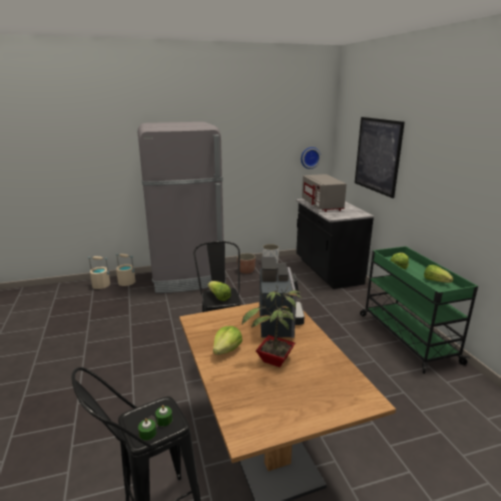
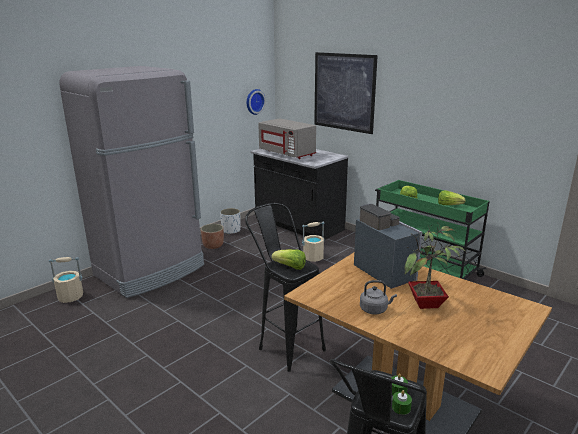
camera: 30 degrees left, 0 degrees up
(101, 285) = (35, 310): beige bucket -> beige bucket (313, 257)
(227, 350) = (375, 309): lettuce -> grey kettle

